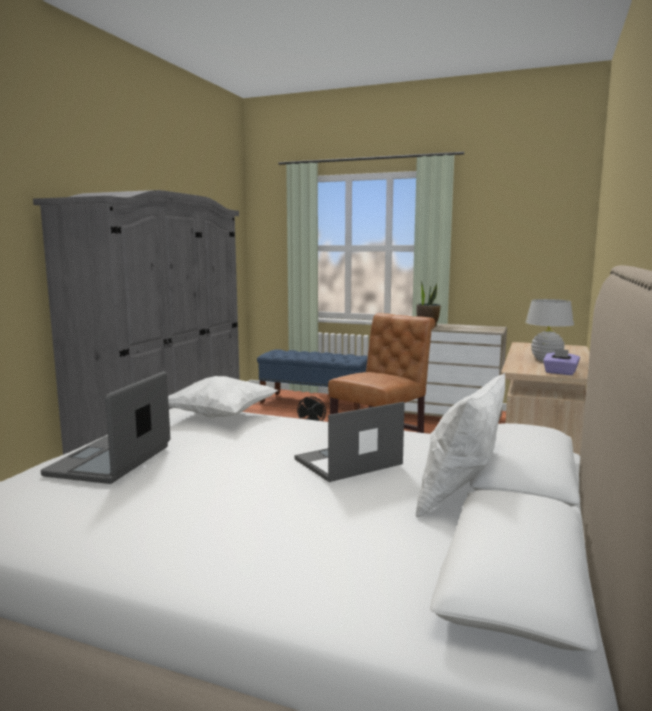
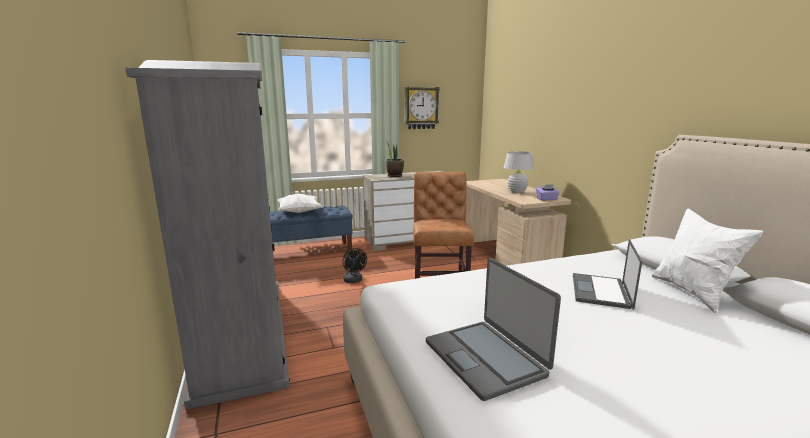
camera: 40 degrees left, 5 degrees up
(221, 416) = (437, 285): white pillow -> white pillow (299, 212)
(490, 239) = (421, 108): none -> wall clock

